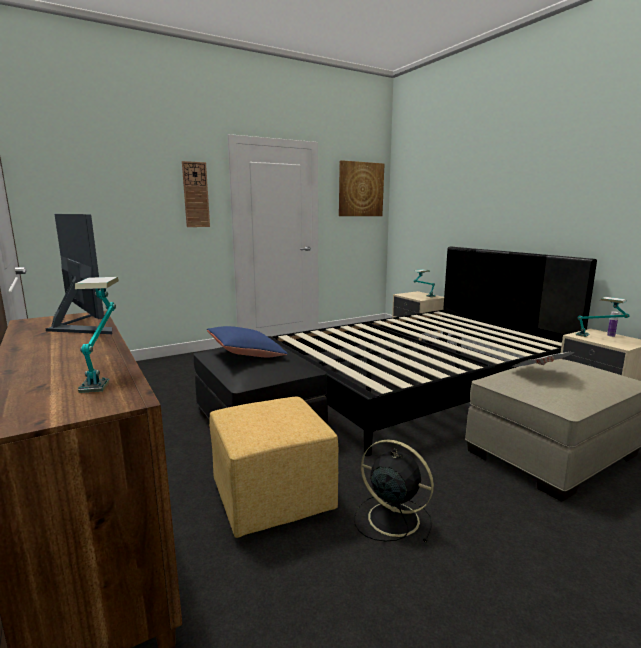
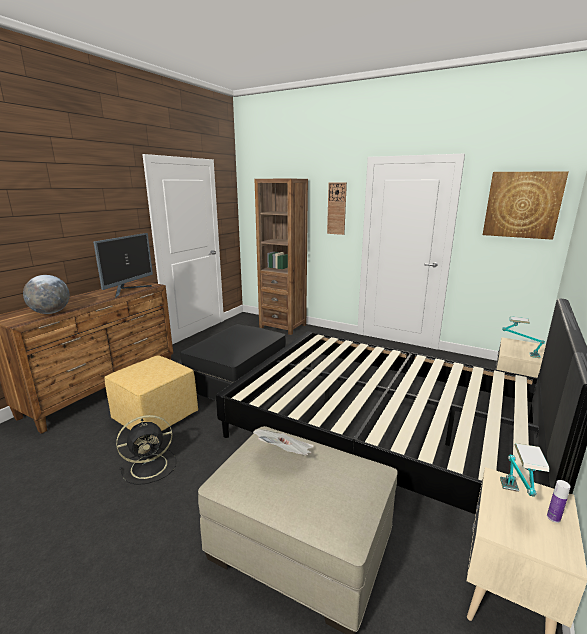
camera: 60 degrees right, 5 degrees up
(104, 374) = (50, 313): table lamp -> globe
(147, 367) = (283, 326): none -> brown bookcase
(246, 354) = (231, 335): blue pillow -> none
(391, 518) = (151, 466): black fan -> black fan turned 60 degrees clockwise

